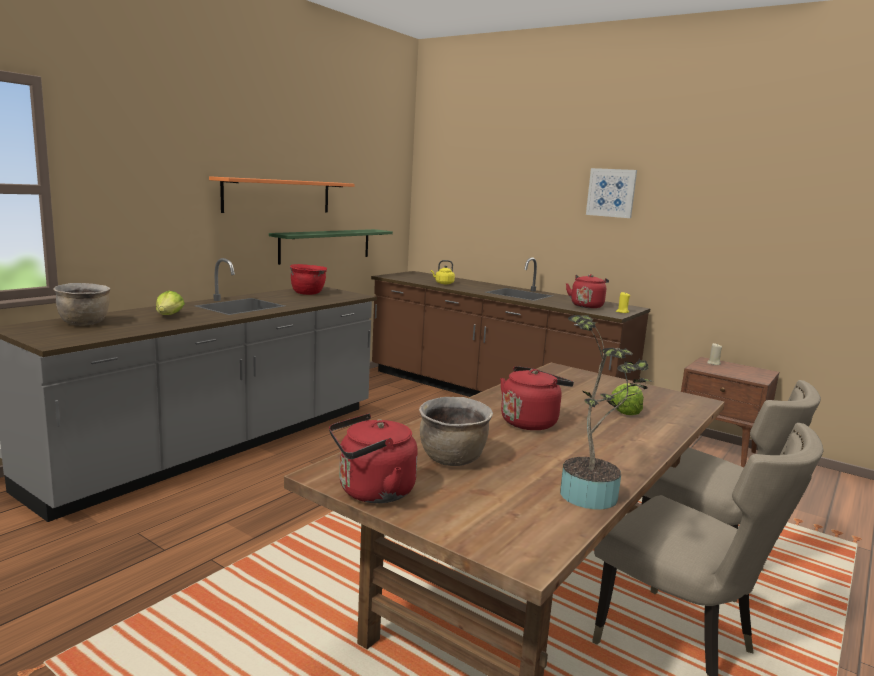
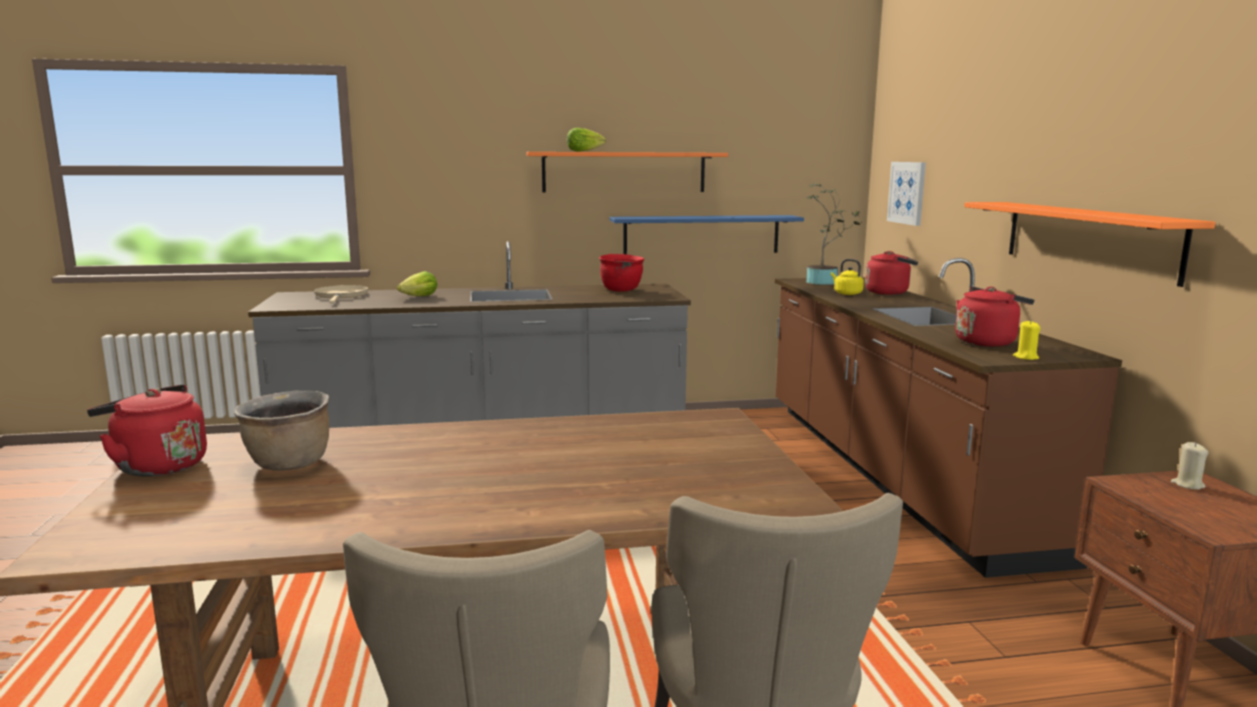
camera: 45 degrees right, 0 degrees up
(85, 323) = (341, 296): brown cooking pot -> beige frying pan
(326, 245) = (701, 234): green shelf -> blue shelf
(531, 422) = (475, 457): red kettle -> red kettle (889, 292)
(593, 493) = (287, 535): potted plant -> potted plant (825, 282)
(611, 193) = (1082, 142): picture -> picture (907, 192)
(619, 245) = (1088, 239): none -> orange shelf
(625, 410) = (632, 479): lettuce -> lettuce (584, 151)

